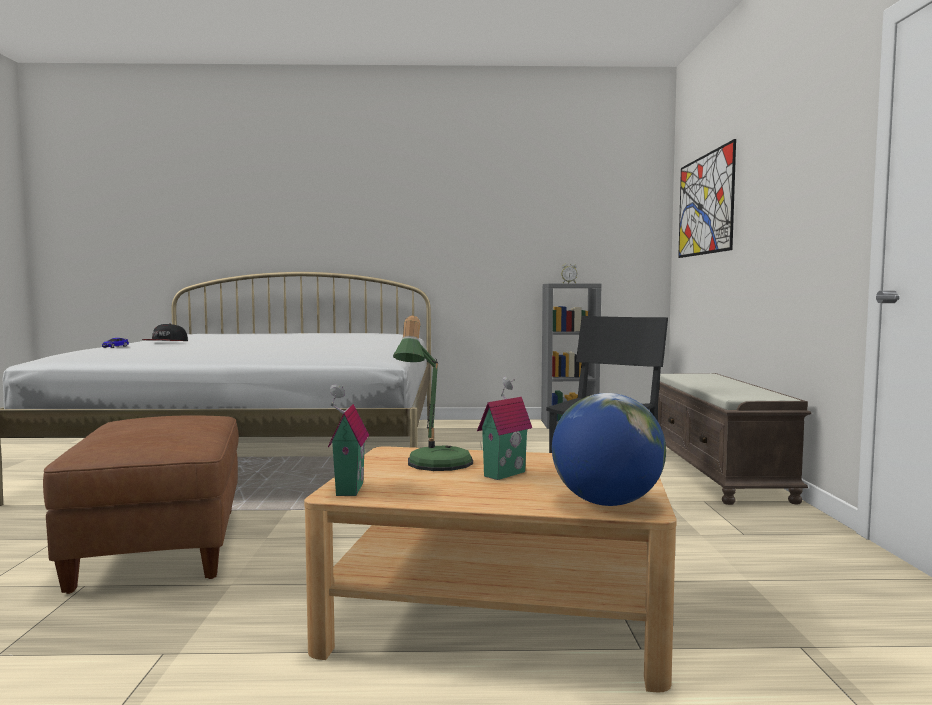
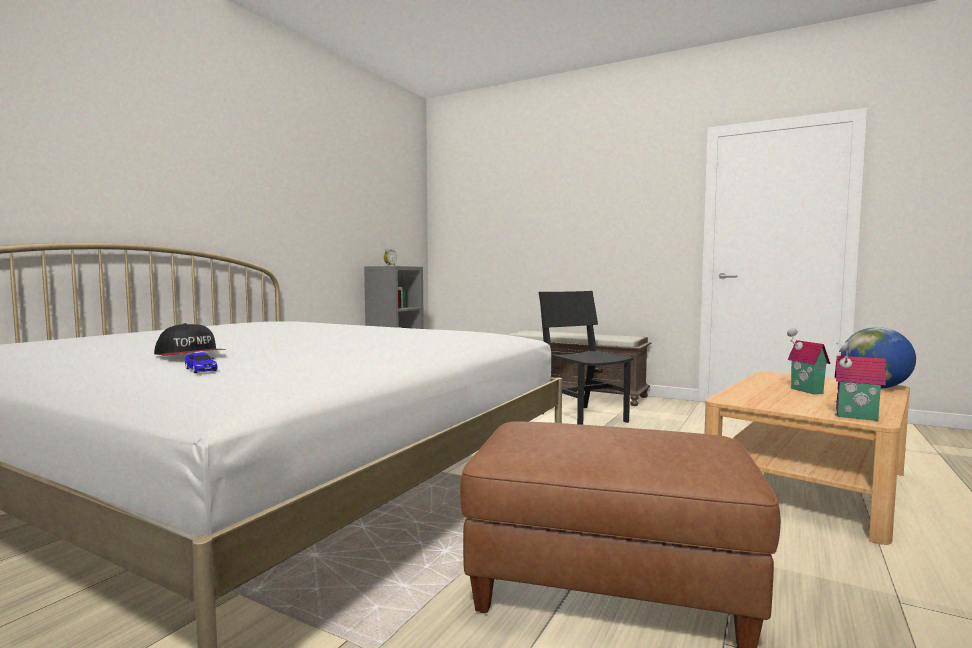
camera: 60 degrees left, 0 degrees up
(434, 465) = (780, 397): table lamp -> none
(705, 205) = (490, 211): picture -> none

